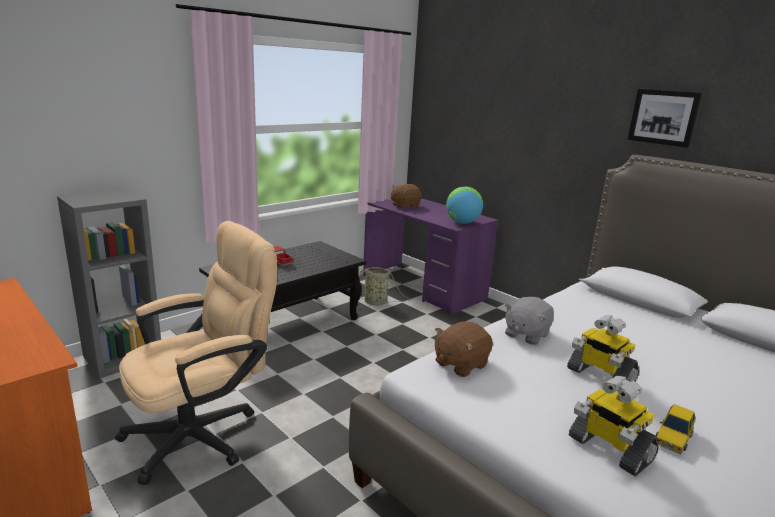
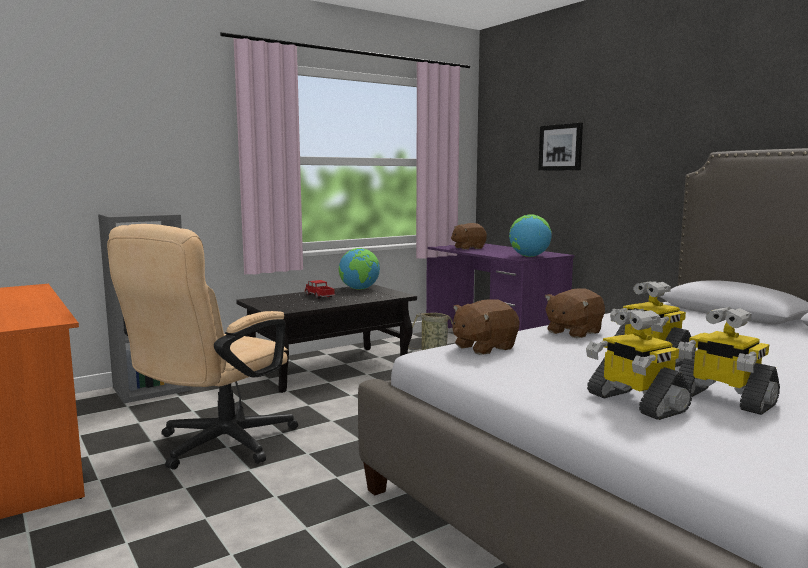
camera: 10 degrees right, 10 degrees down
(203, 433) = (215, 446): beige office chair -> beige office chair turned 150 degrees clockwise
(311, 250) = (359, 289): none -> globe
(526, 334) = (573, 332): grey plush toy -> brown plush toy
(663, 117) = (744, 106): picture -> picture (561, 147)
(673, 438) = (722, 399): toy car -> toy robot

